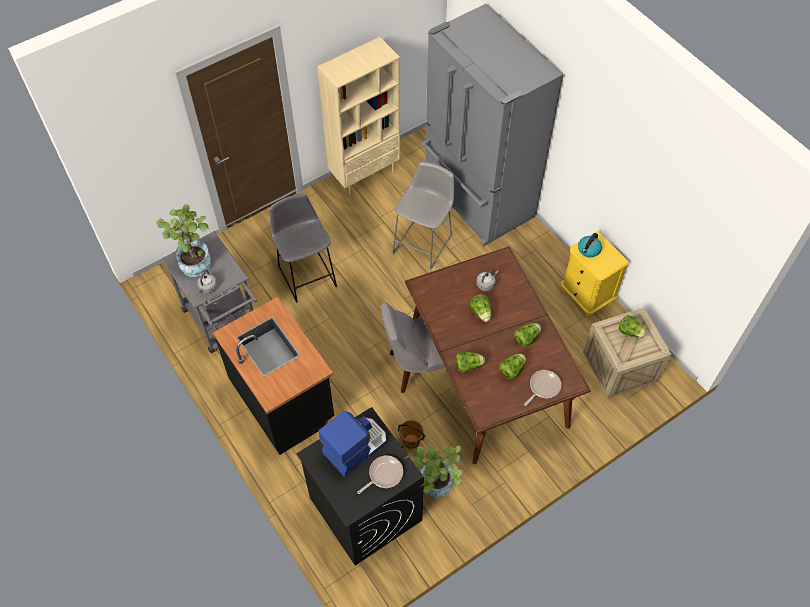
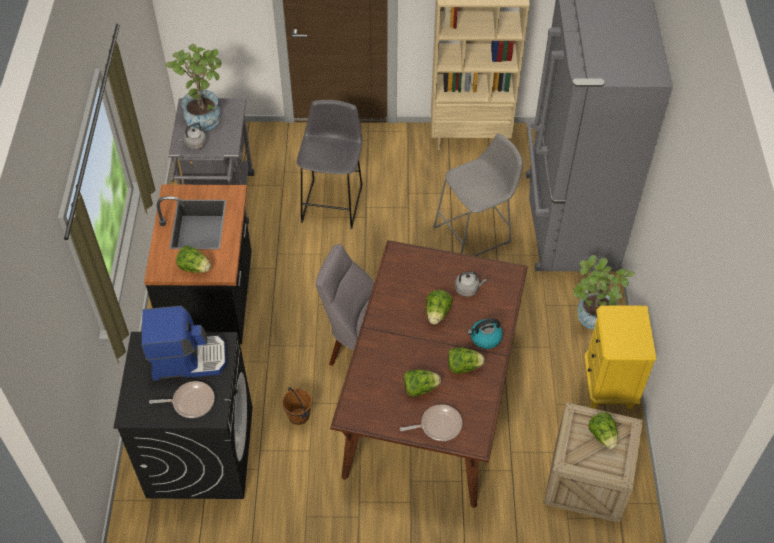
camera: 35 degrees right, 5 degrees down
(436, 487) = (284, 476): potted plant -> potted plant (591, 319)
(468, 366) = (378, 357): lettuce -> lettuce (195, 268)
(588, 250) = (618, 319): kettle -> kettle (485, 338)

